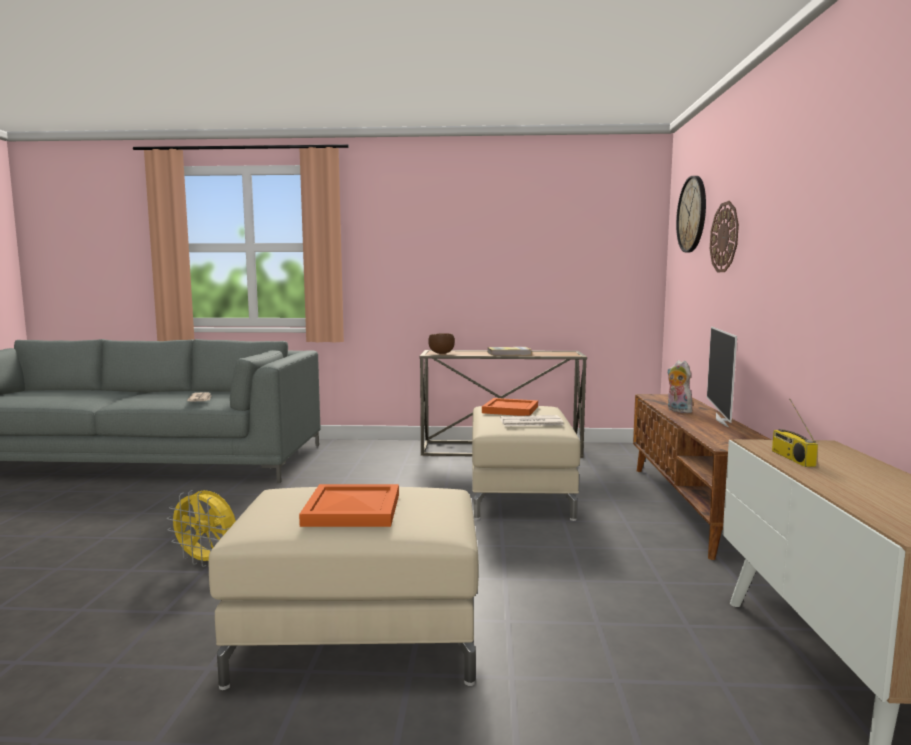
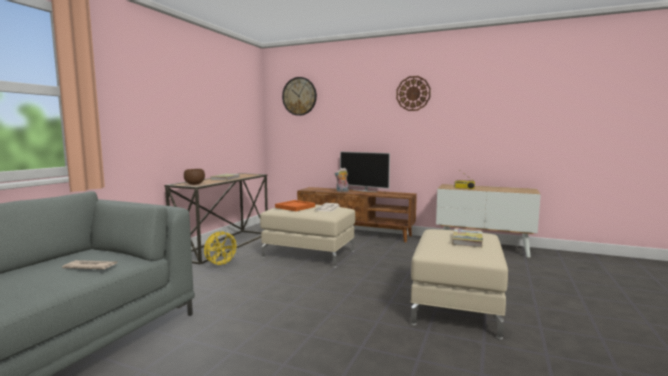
camera: 70 degrees left, 0 degrees up
(207, 561) = (344, 345): yellow fan -> yellow fan (221, 265)
(354, 510) = (467, 240): orange tray -> book
(724, 237) = (340, 110): wall clock -> wall clock (413, 93)

